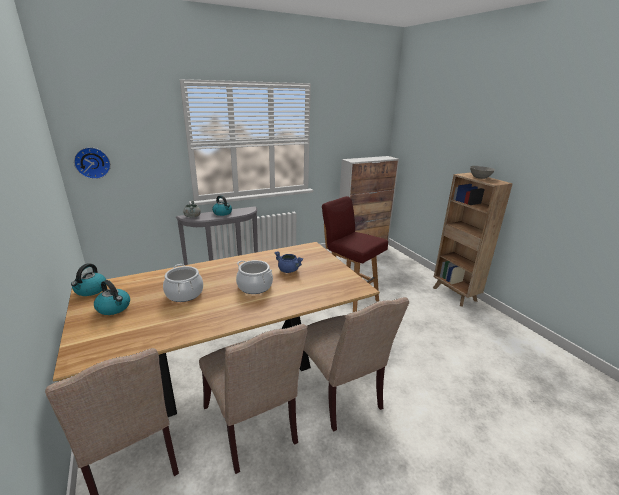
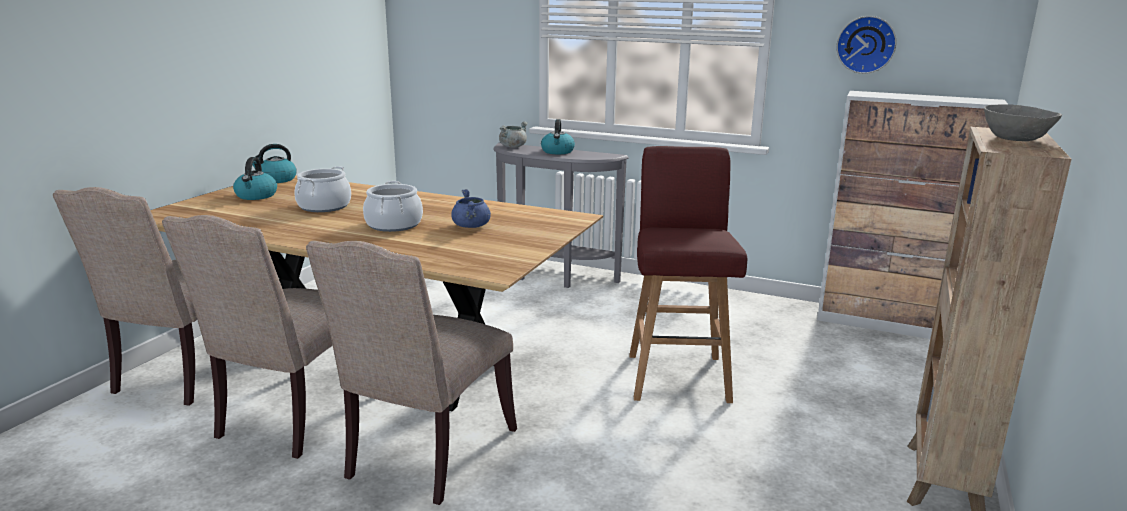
camera: 50 degrees right, 5 degrees down
(92, 162) = (420, 45): wall clock -> wall clock (866, 44)

